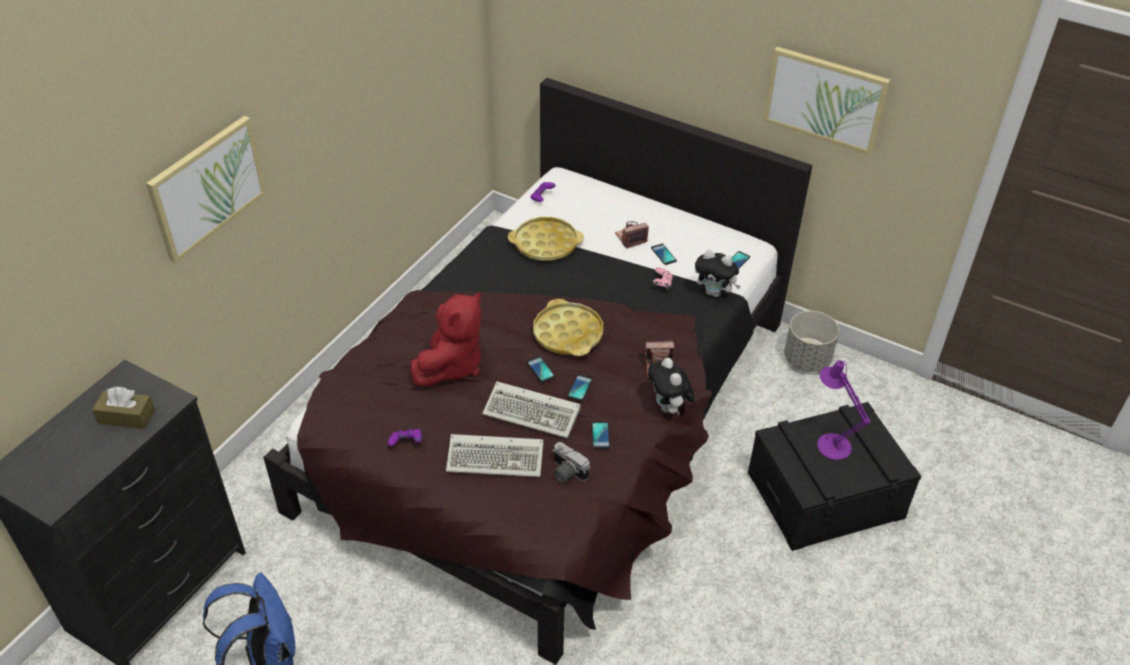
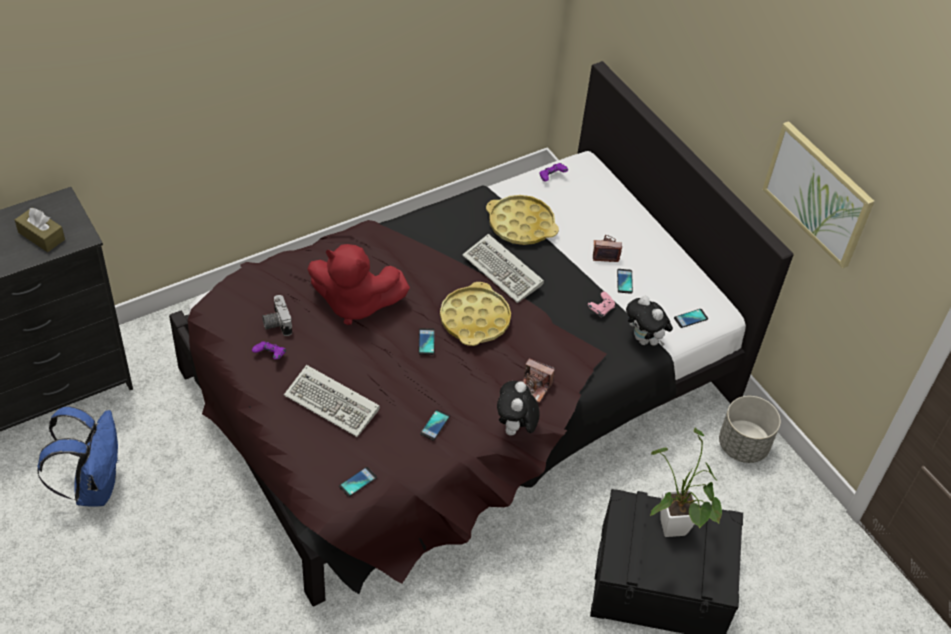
camera: 25 degrees right, 5 degrees up
(207, 187) = (189, 65): picture -> none
(451, 365) = (354, 303): red plush toy -> red plush toy turned 45 degrees clockwise
(534, 412) = (393, 378): keyboard -> keyboard (504, 272)
(566, 473) = (382, 444): camera -> camera (276, 323)
(579, 388) = (448, 374): phone -> phone (357, 482)
(830, 443) = (673, 533): purple table lamp -> potted plant

